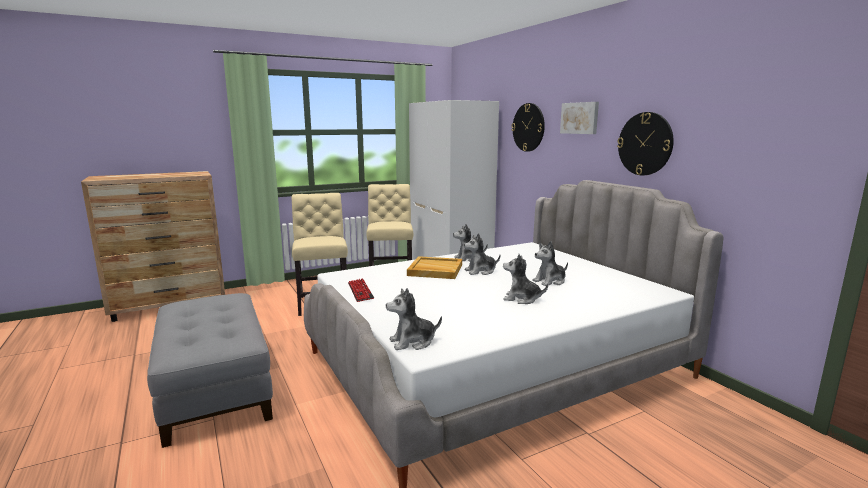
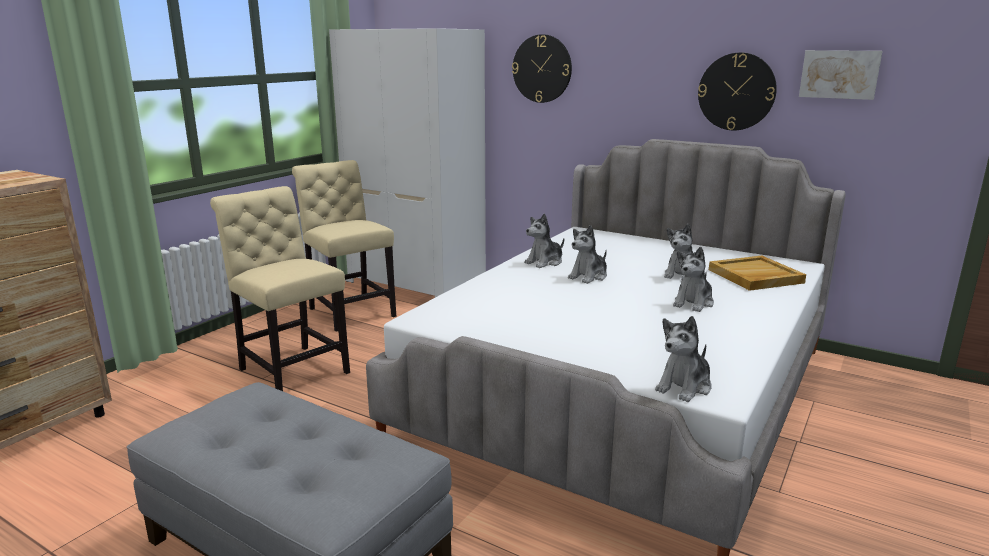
camera: 30 degrees left, 5 degrees up
(360, 291) = (497, 336): keyboard -> none
(435, 270) = (533, 286): beige tray -> beige tray (755, 276)
(521, 299) = (693, 303): plush toy -> plush toy turned 45 degrees counterclockwise
(580, 118) = (633, 57): picture -> picture (839, 74)

